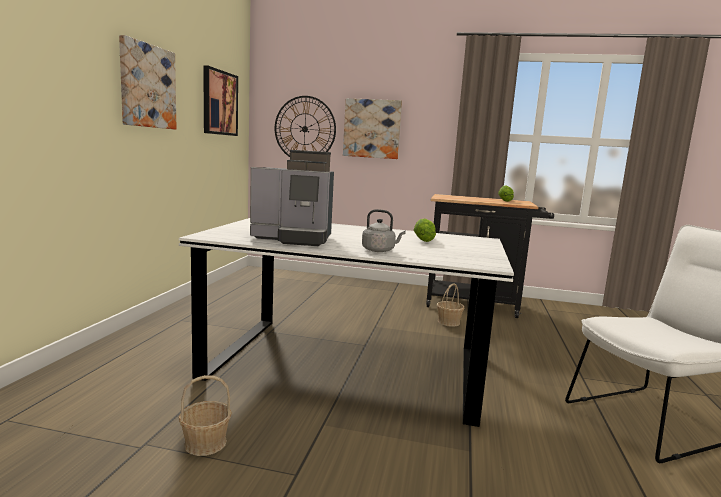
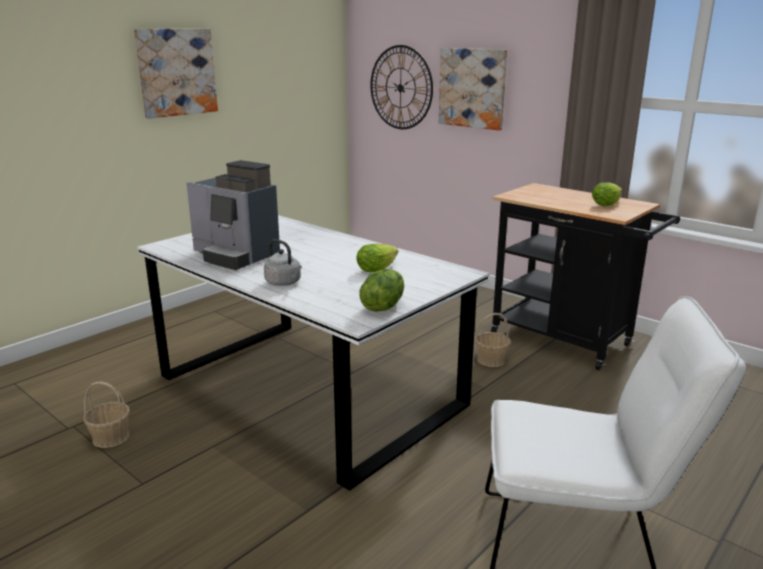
camera: 30 degrees right, 10 degrees up
(219, 103) = (290, 66): picture -> none
(485, 257) = (382, 306): none -> lettuce

